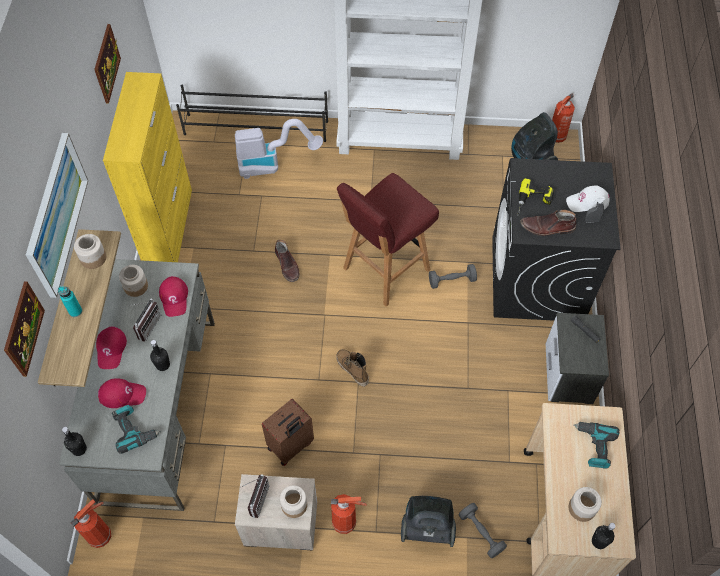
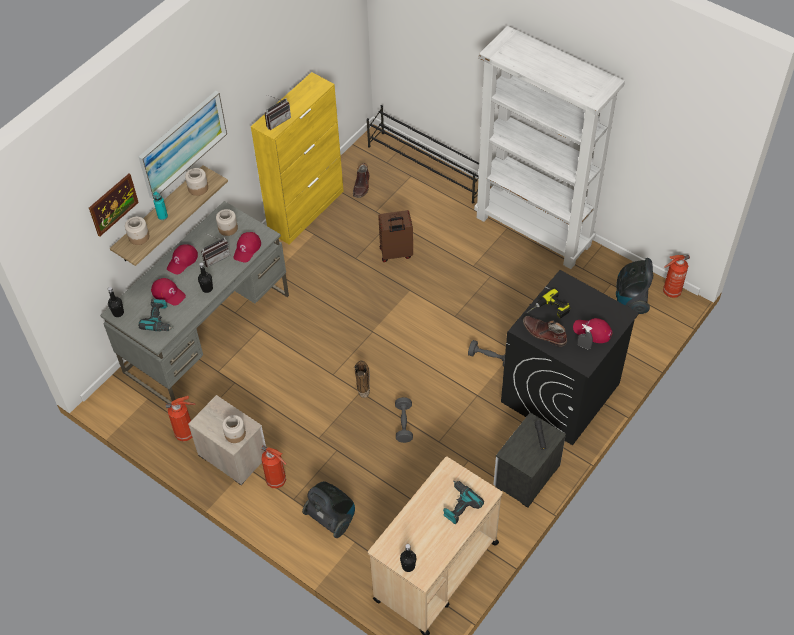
camera: 35 degrees right, 5 degrees down
(101, 535) = (113, 394): fire extinguisher -> fire extinguisher (186, 433)
(106, 63) = (293, 59): picture -> none
(255, 499) = (213, 415): radio -> radio (277, 120)
(273, 164) = (418, 201): vacuum cleaner -> none
(287, 265) = (372, 281): brown boot -> brown boot (362, 186)
(291, 446) = (278, 409): brown suitcase -> brown suitcase (396, 253)
(384, 270) = (443, 323): red stool -> none
(481, 533) = (367, 545): grey dumbbell -> grey dumbbell (404, 424)
(582, 508) = (415, 538): jar -> jar (139, 237)
(587, 202) = (592, 331): white cap -> red cap

